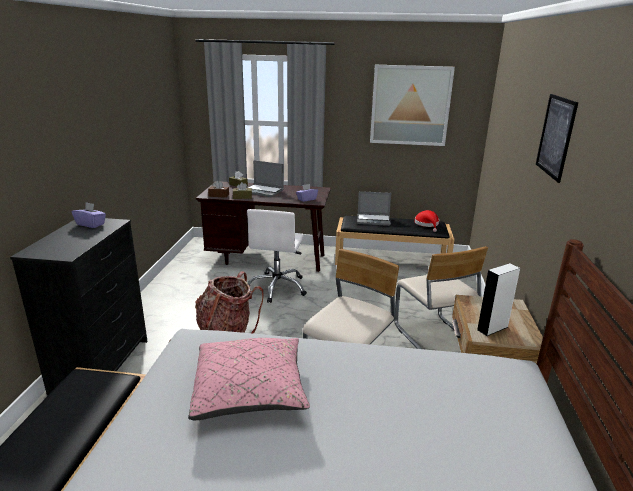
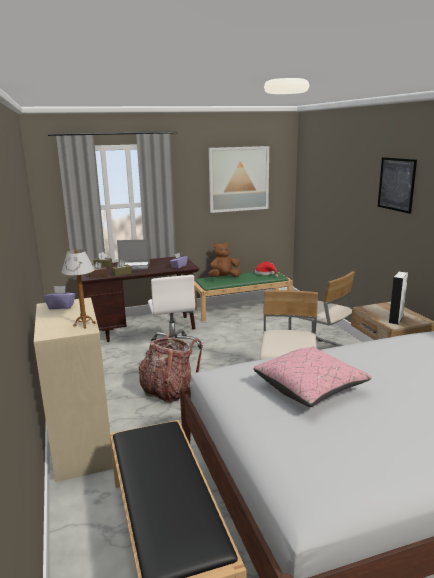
camera: 25 degrees left, 5 degrees down
(74, 249) = (84, 324): none -> table lamp
(102, 366) = (82, 445): black dresser -> beige dresser
(374, 220) = (224, 278): laptop -> brown plush toy
(392, 259) = (242, 308): black bench -> green bench

